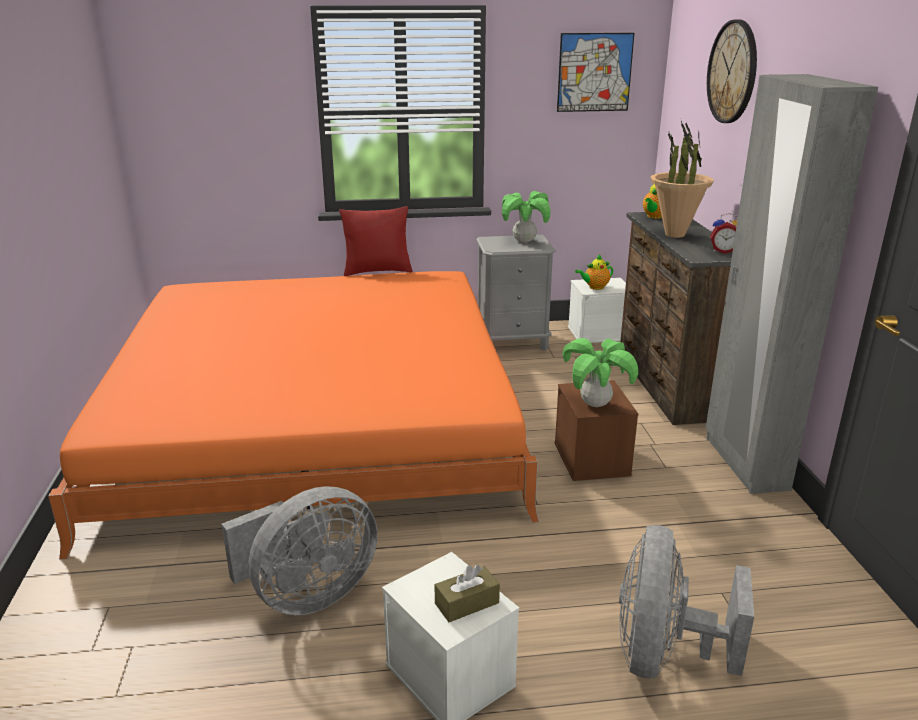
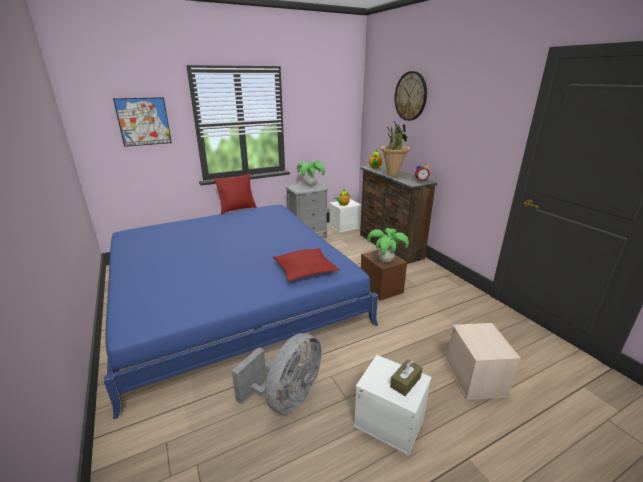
camera: 20 degrees left, 0 degrees up
(315, 419) = (230, 294): orange bed -> blue bed
(414, 391) = (305, 270): none -> red pillow
(594, 72) = (332, 100): picture -> picture (143, 121)
(663, 655) = (476, 379): grey fan -> beige storage box
(744, 463) = (445, 276): grey wardrobe -> none

